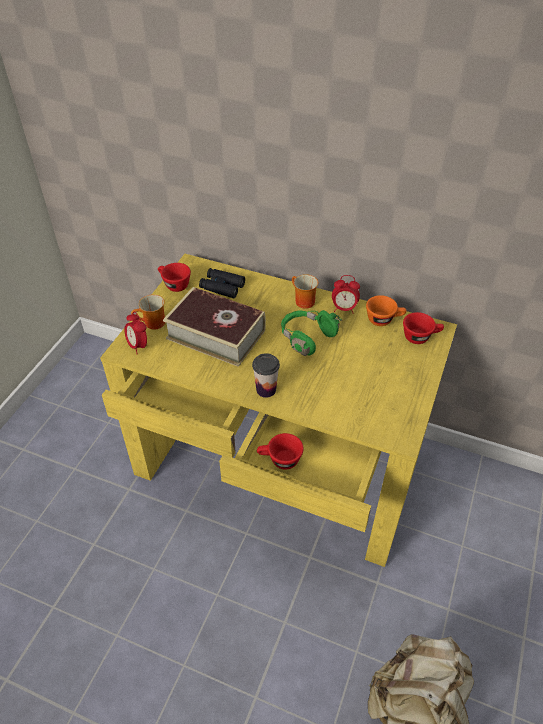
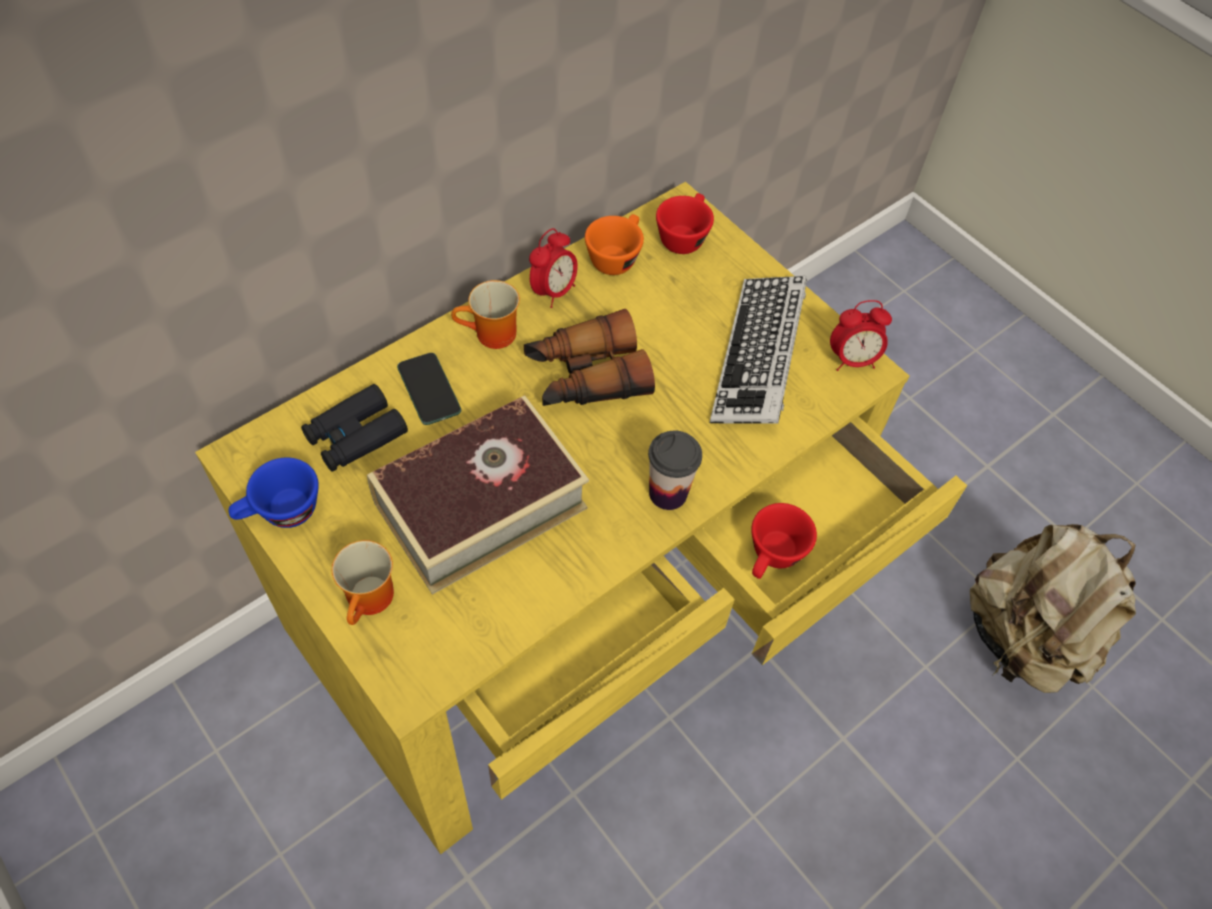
camera: 65 degrees left, 10 degrees up
(138, 346) = (417, 653): alarm clock -> alarm clock (852, 360)
(174, 284) = (281, 513): red cup -> blue cup
(259, 296) = (429, 390): none -> phone
(307, 338) = (585, 376): green headphones -> binoculars
(372, 392) = (758, 357): none -> keyboard

